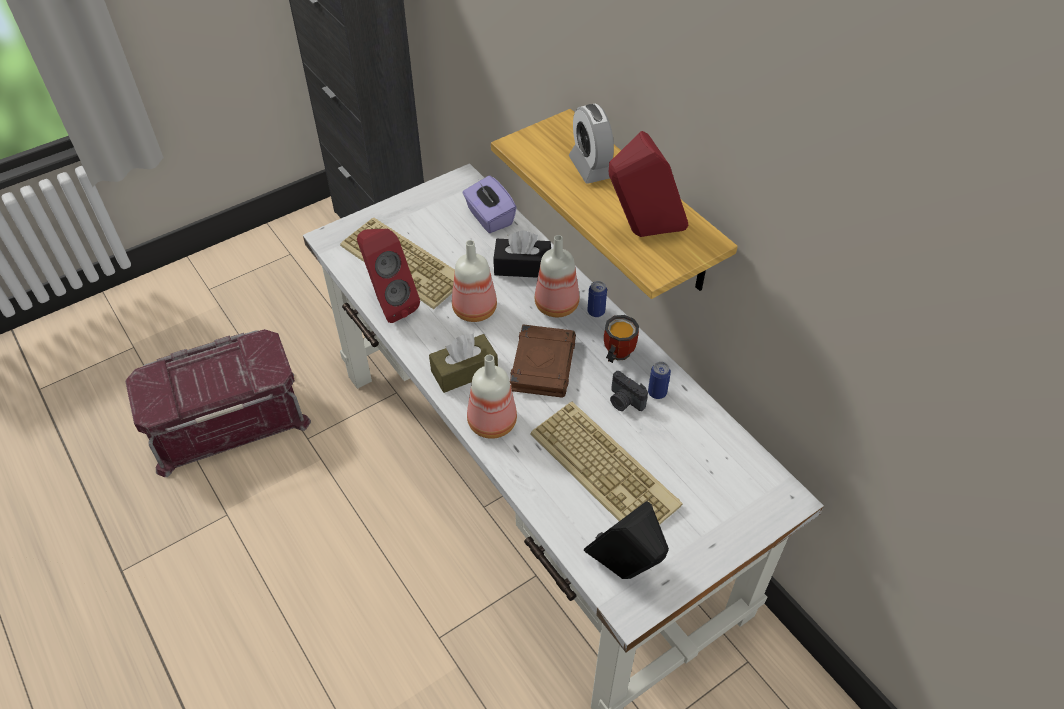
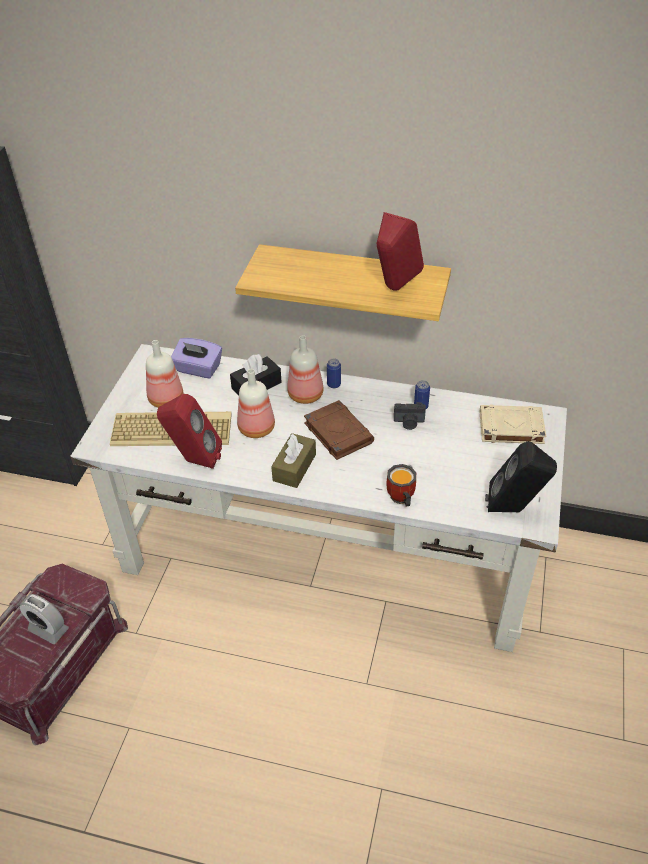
camera: 40 degrees left, 5 degrees down
(490, 423) = (347, 485): bottle -> bottle (165, 400)
(591, 167) = (317, 269): alarm clock -> alarm clock (48, 629)
(607, 469) = (442, 464): keyboard -> none
(615, 354) = (373, 401): mug -> mug (400, 499)
(727, 482) = (510, 428): none -> beige book

